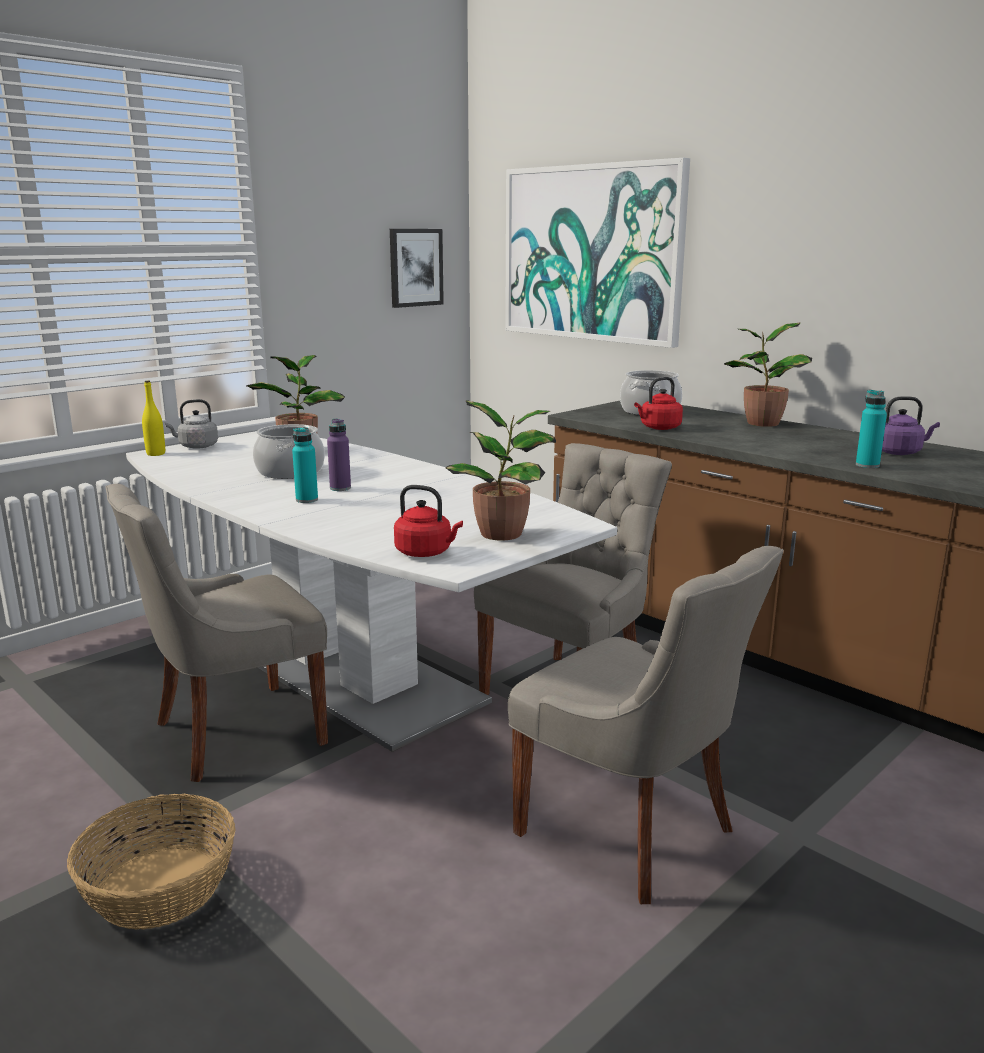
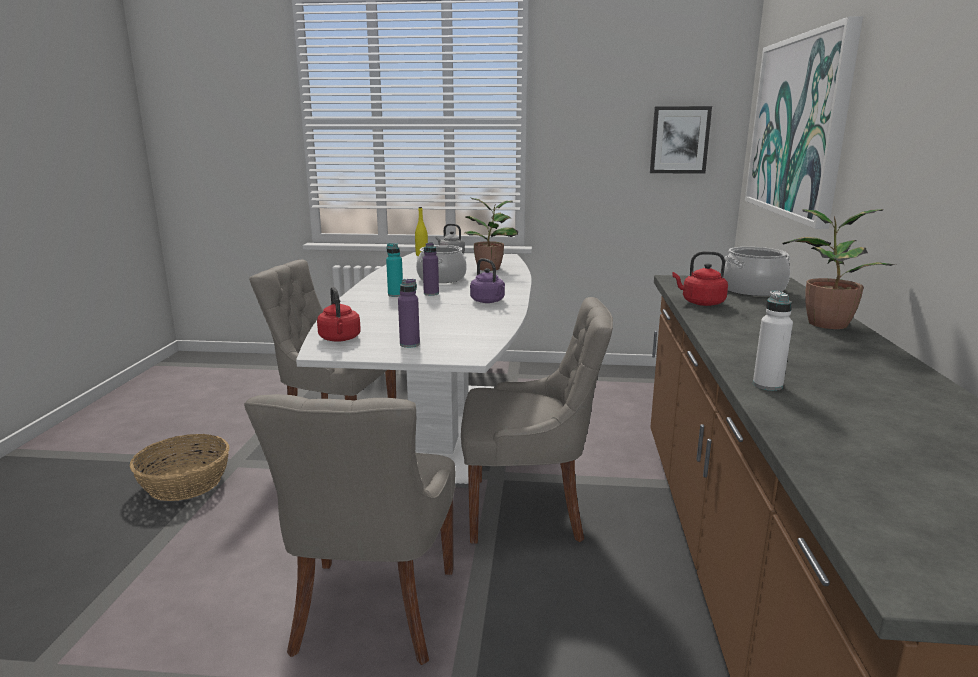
camera: 50 degrees right, 0 degrees up
(504, 534) = (409, 344): potted plant -> purple bottle
(867, 465) = (767, 385): turquoise bottle -> white bottle
(899, 452) = (872, 389): purple kettle -> purple kettle (488, 301)

